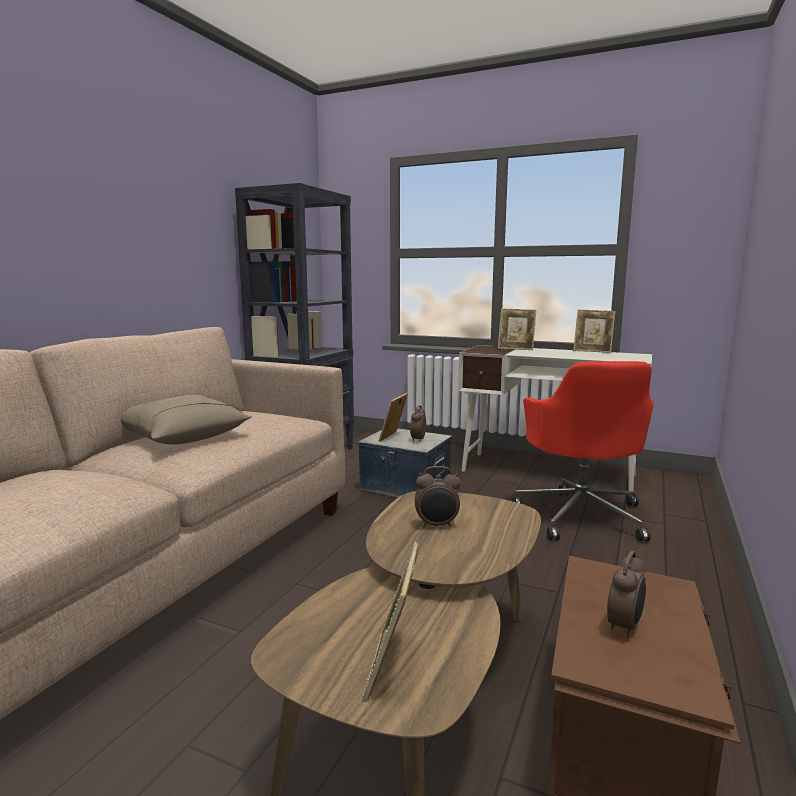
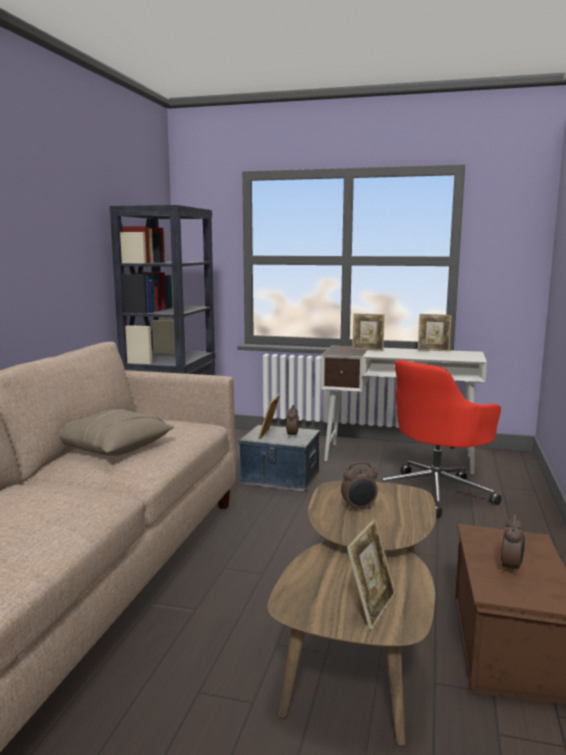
camera: 10 degrees left, 0 degrees up
(392, 667) = (371, 607): picture frame -> picture frame turned 150 degrees counterclockwise
(581, 515) = (437, 492): red office chair -> red office chair turned 60 degrees clockwise

